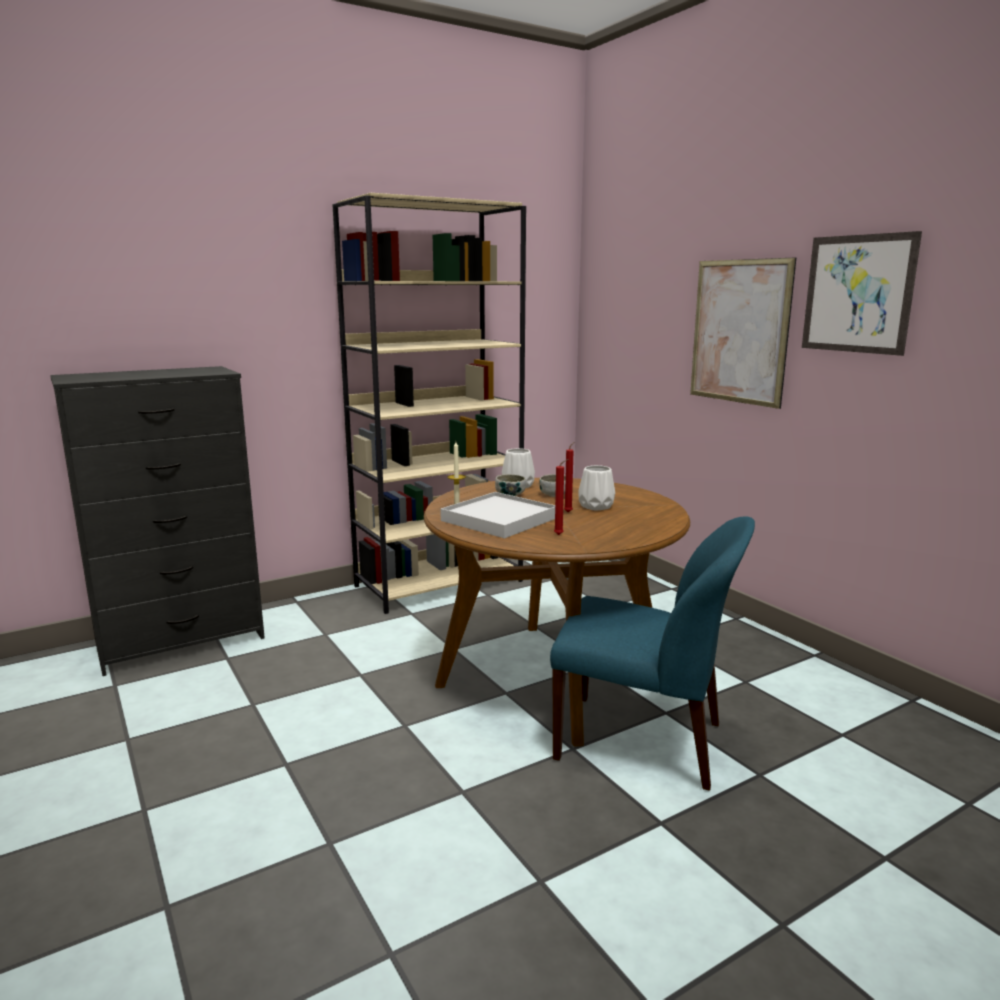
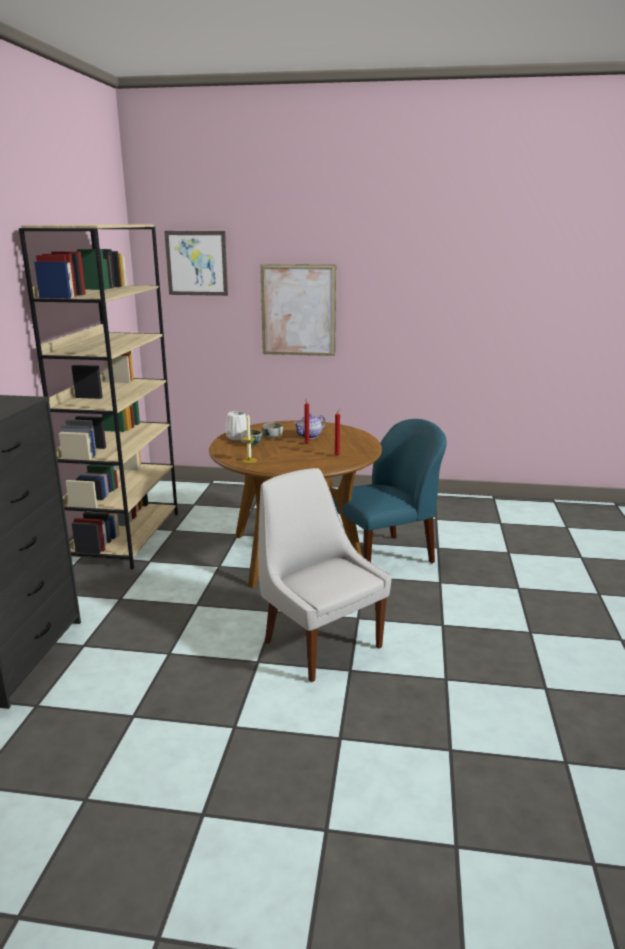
camera: 50 degrees left, 5 degrees up
(370, 788) = (319, 642): none -> white chair
(499, 519) = (288, 458): white tray -> none
(596, 506) = (309, 436): white vase -> teapot
(857, 294) = (378, 287): picture -> picture (196, 263)

